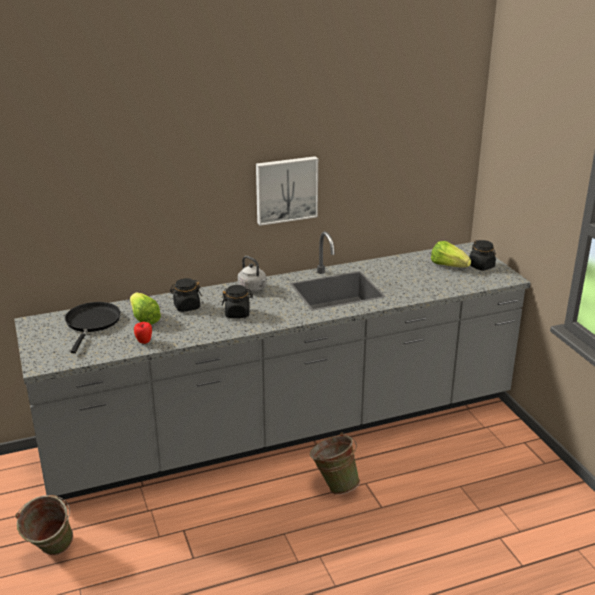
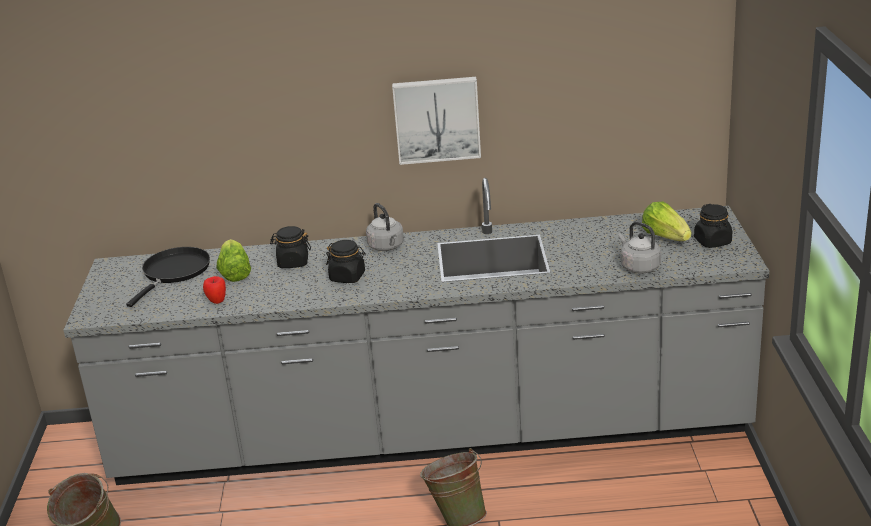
camera: 20 degrees right, 0 degrees up
(444, 287) = (638, 267): none -> grey kettle

